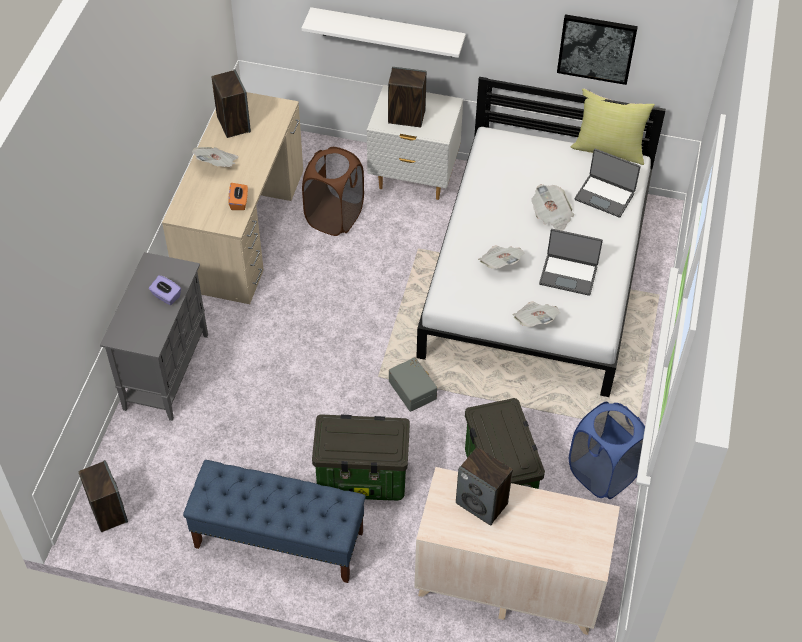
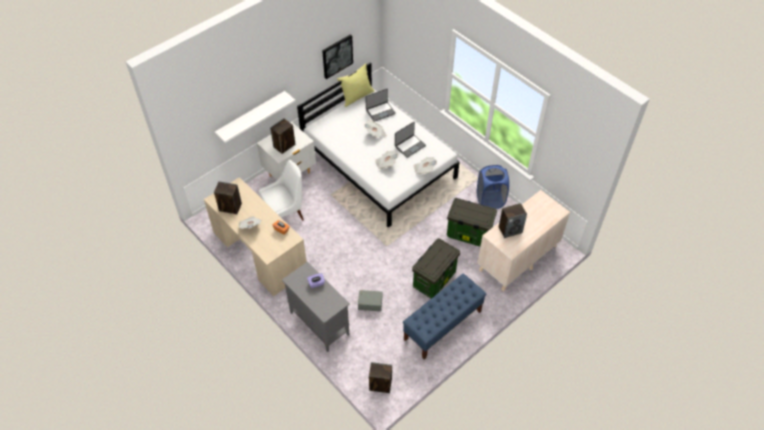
camera: 55 degrees left, 0 degrees up
(334, 217) = (285, 214): brown laundry basket -> white chair
(413, 389) = (403, 237): grey storage box -> grey storage box (370, 302)

